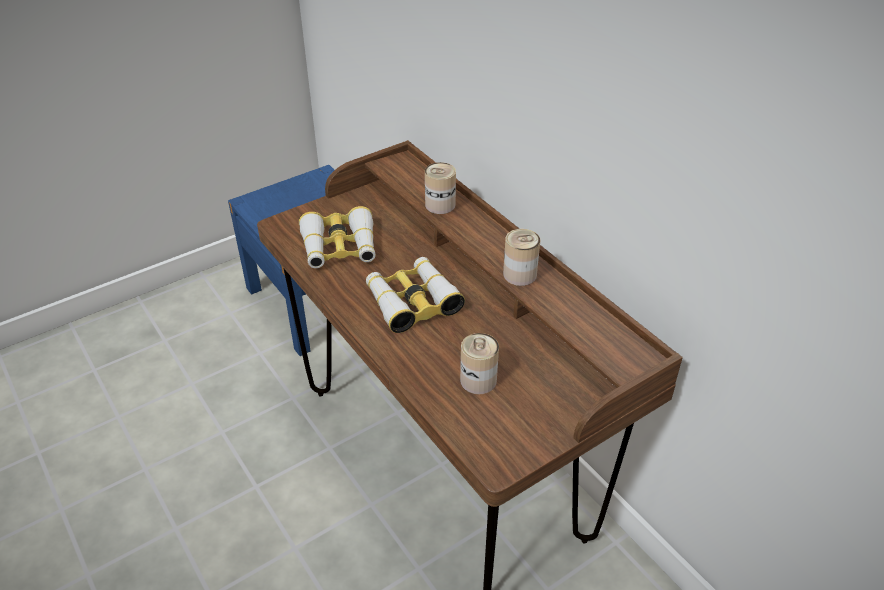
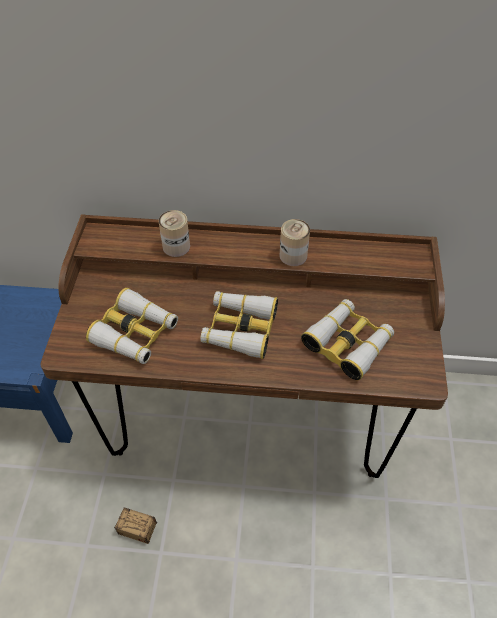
camera: 50 degrees left, 10 degrees up
(269, 473) = (158, 535): none -> storage box
(478, 380) = (348, 343): can -> binoculars

